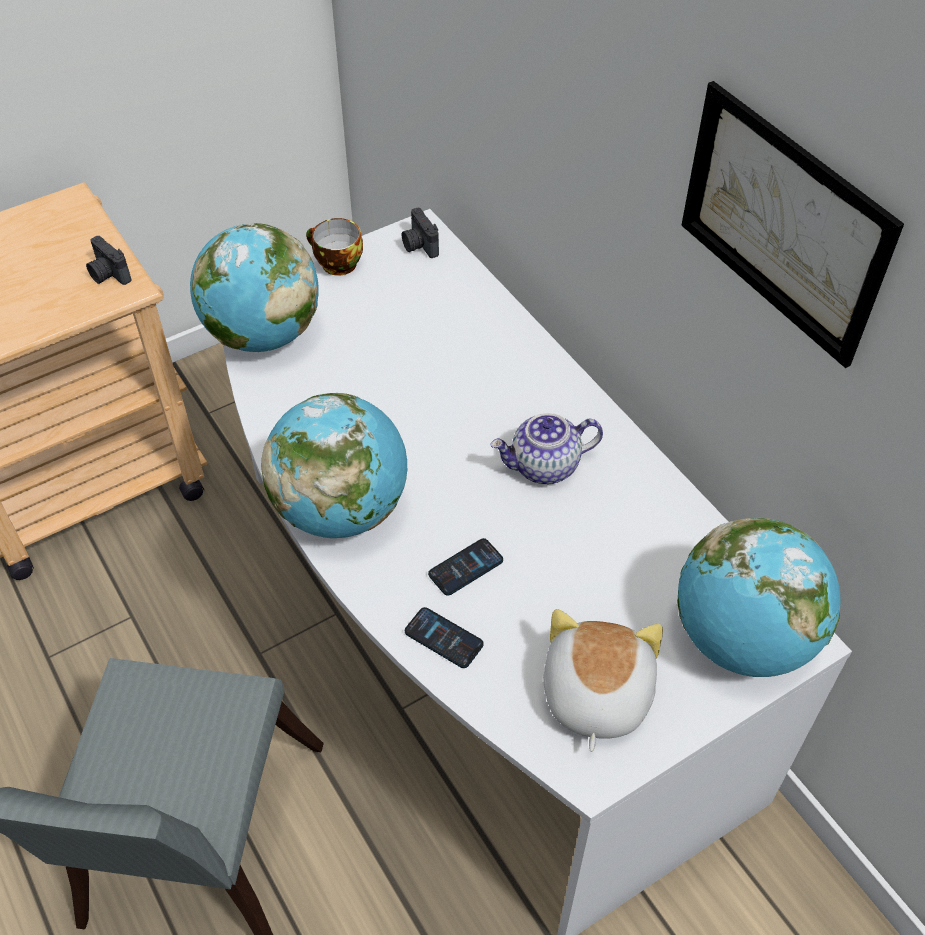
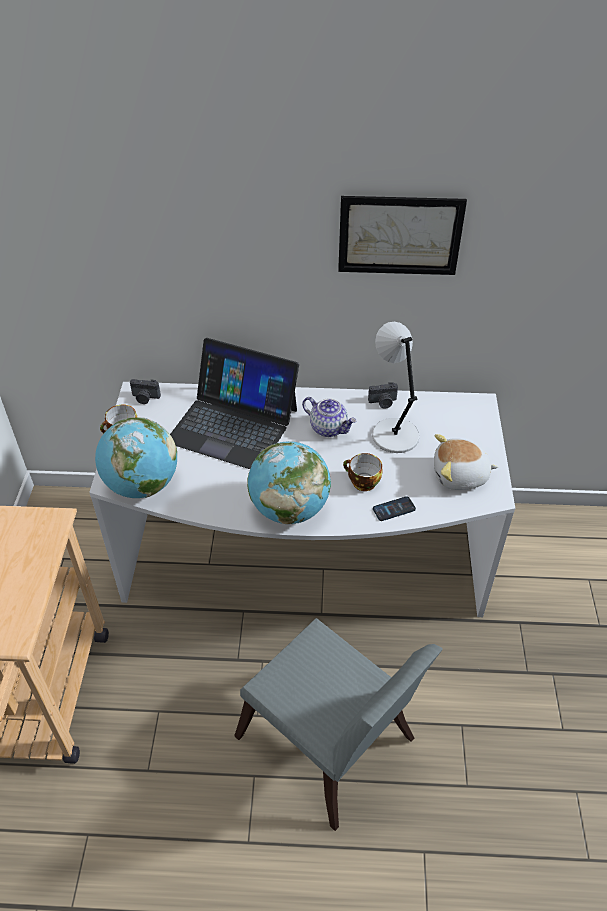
camera: 55 degrees left, 5 degrees down
(108, 275) = (33, 524): camera -> camera (383, 402)
(451, 358) = (233, 425): none -> laptop
(465, 567) = (362, 482): phone -> cup
(544, 466) = (329, 428): teapot -> teapot turned 75 degrees counterclockwise
(594, 695) = (460, 476): plush toy -> plush toy turned 45 degrees counterclockwise
(606, 554) = (393, 434): none -> grey table lamp
(742, 639) = (467, 419): globe -> none

